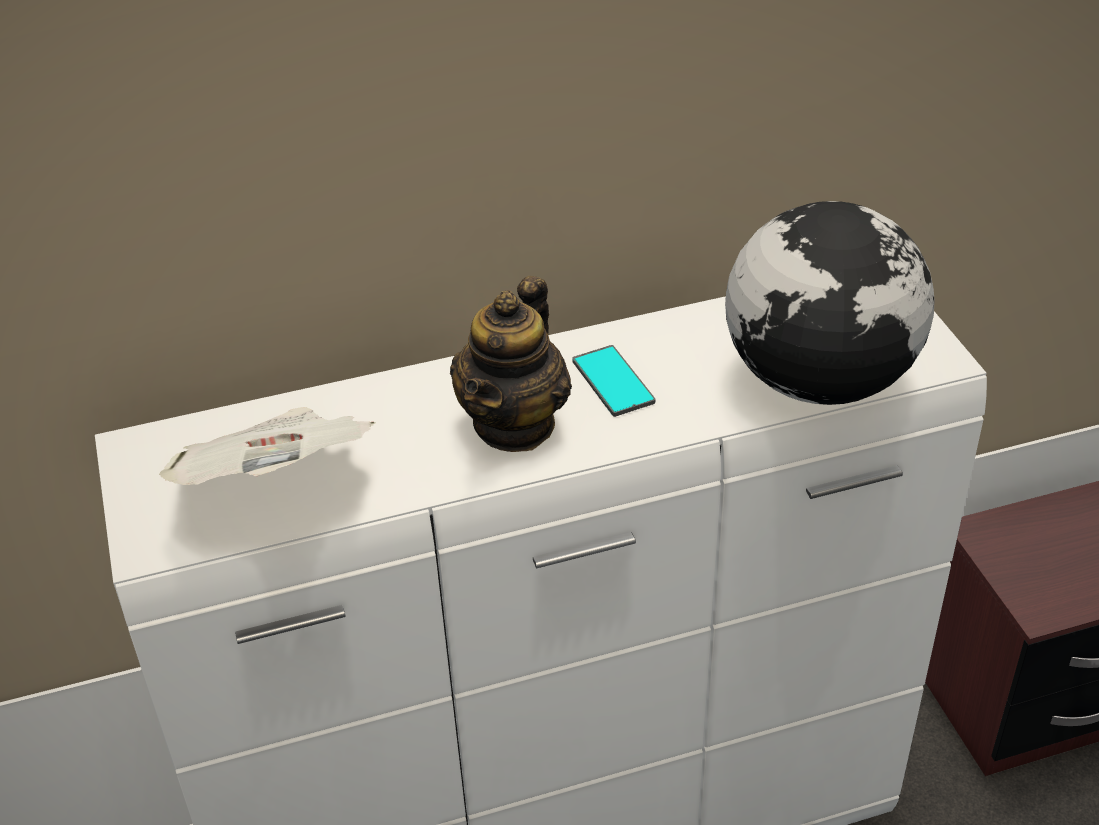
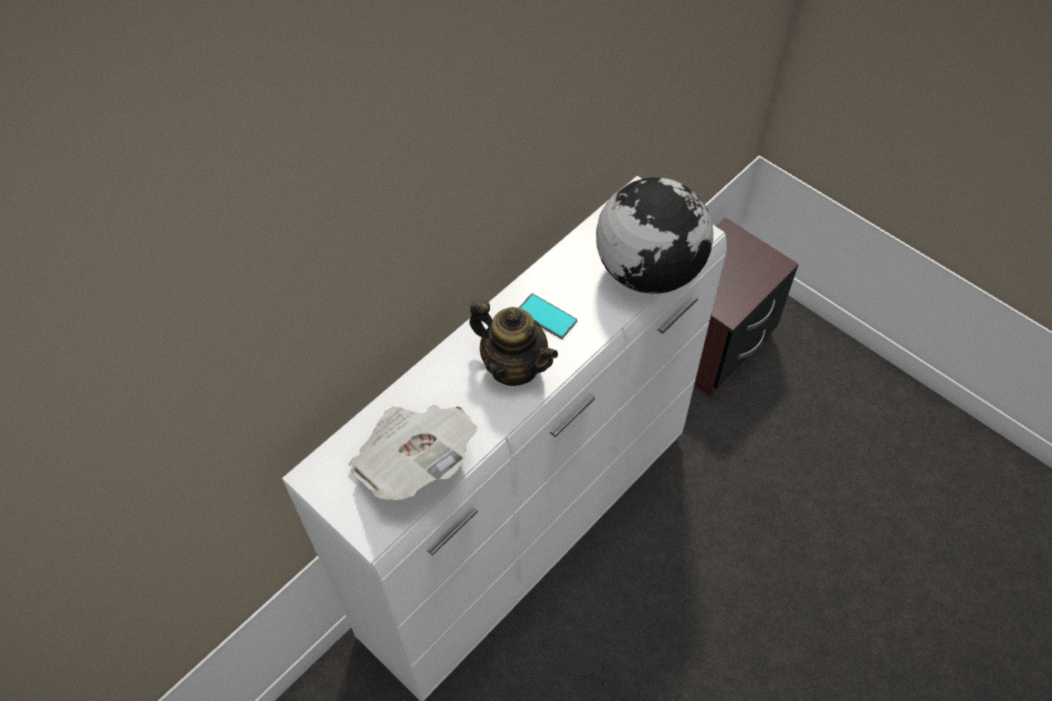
camera: 30 degrees left, 15 degrees up
(515, 424) = (514, 366): teapot -> teapot turned 45 degrees counterclockwise

